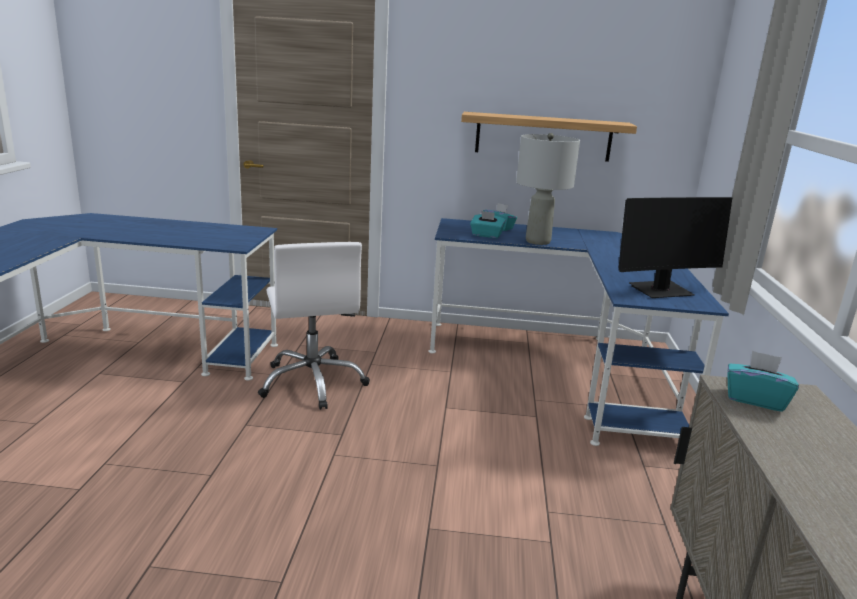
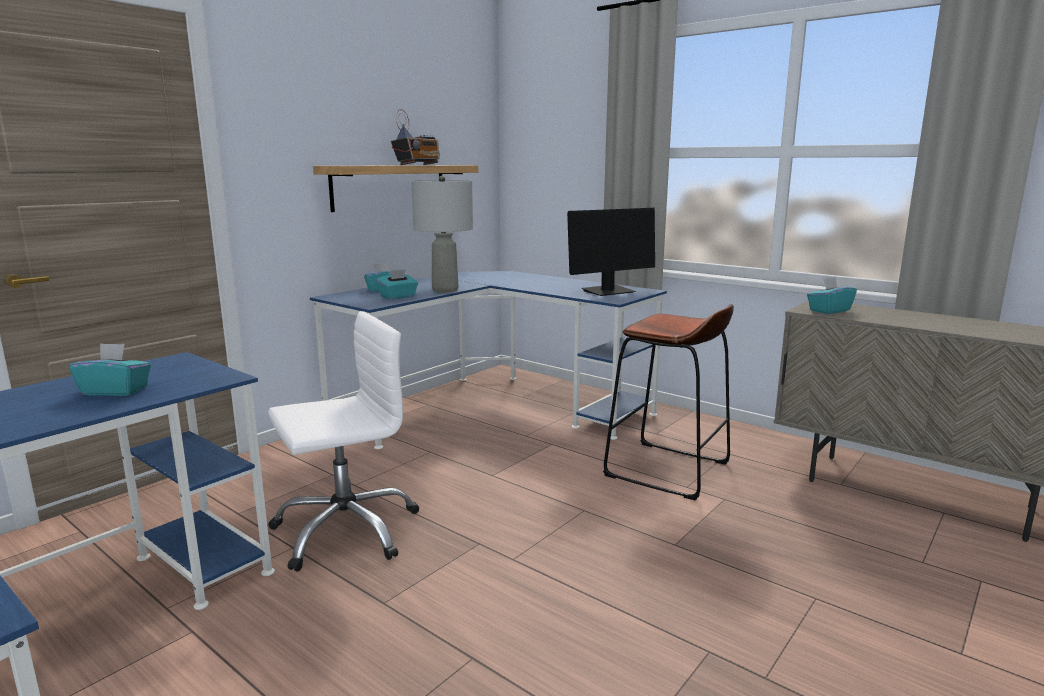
camera: 55 degrees left, 5 degrees down
(195, 235) = (115, 391): none -> turquoise tissue box
(313, 382) = (345, 530): white office chair -> white office chair turned 45 degrees counterclockwise
(565, 119) = (418, 165): none -> radio
(568, 491) = (667, 470): none -> brown stool
(661, 290) = (608, 291): monitor -> monitor turned 45 degrees clockwise

